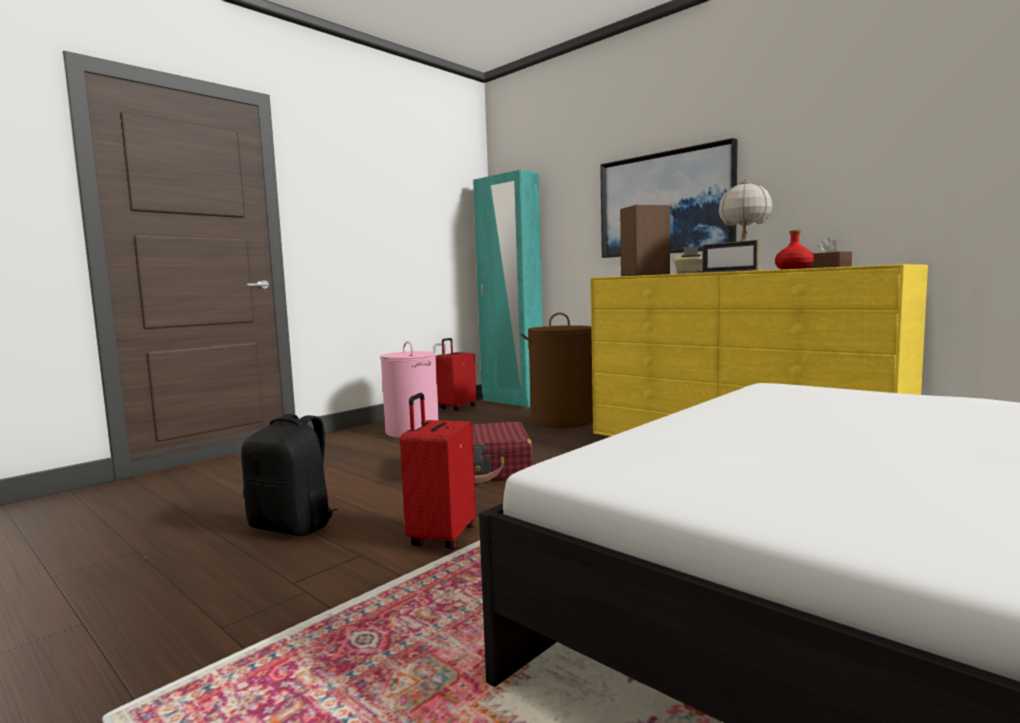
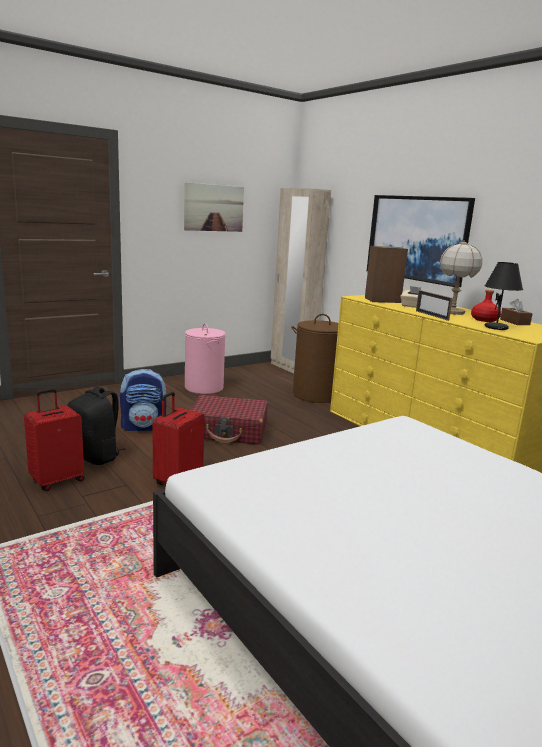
camera: 10 degrees right, 10 degrees up
(352, 481) = (144, 427): none -> backpack
(397, 202) = (214, 208): none -> picture
(457, 408) = (247, 368): red suitcase -> red suitcase (57, 480)
(512, 402) = (292, 368): turquoise wardrobe -> beige wardrobe
(824, 267) = (496, 327): none -> black table lamp

